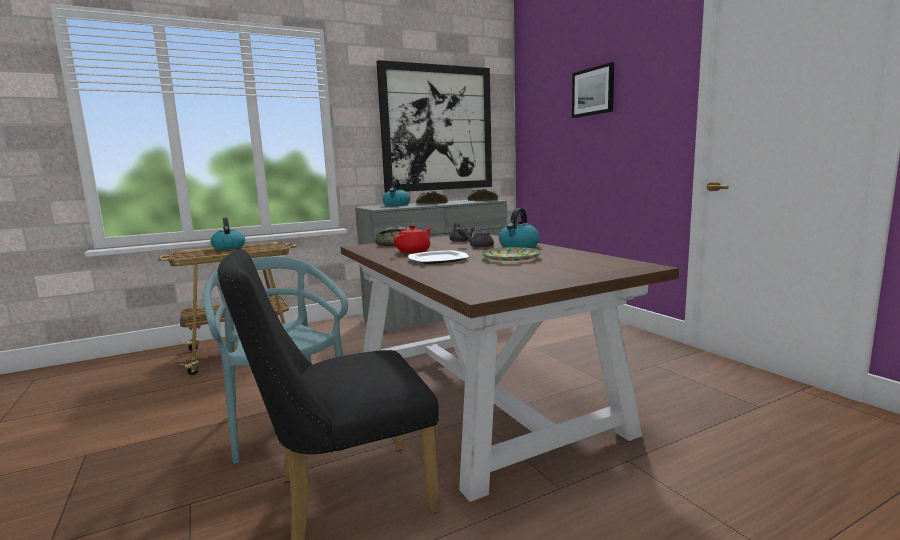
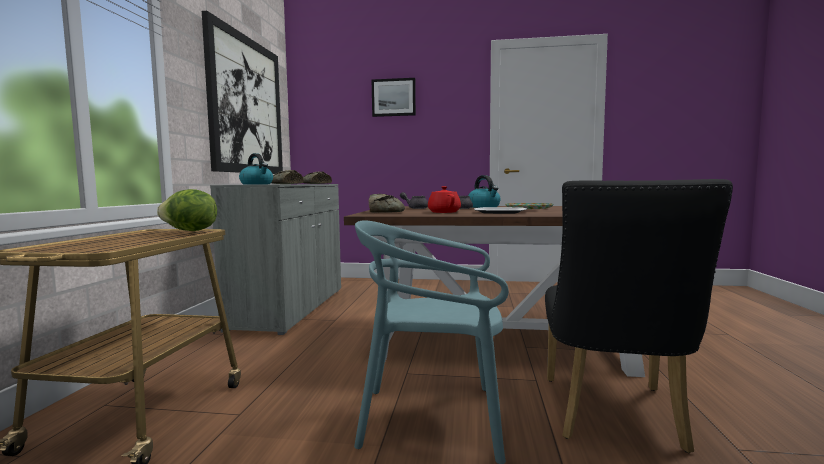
camera: 55 degrees left, 5 degrees down
(228, 247) = (110, 238): kettle -> none
(269, 247) = (190, 231): none -> lettuce

